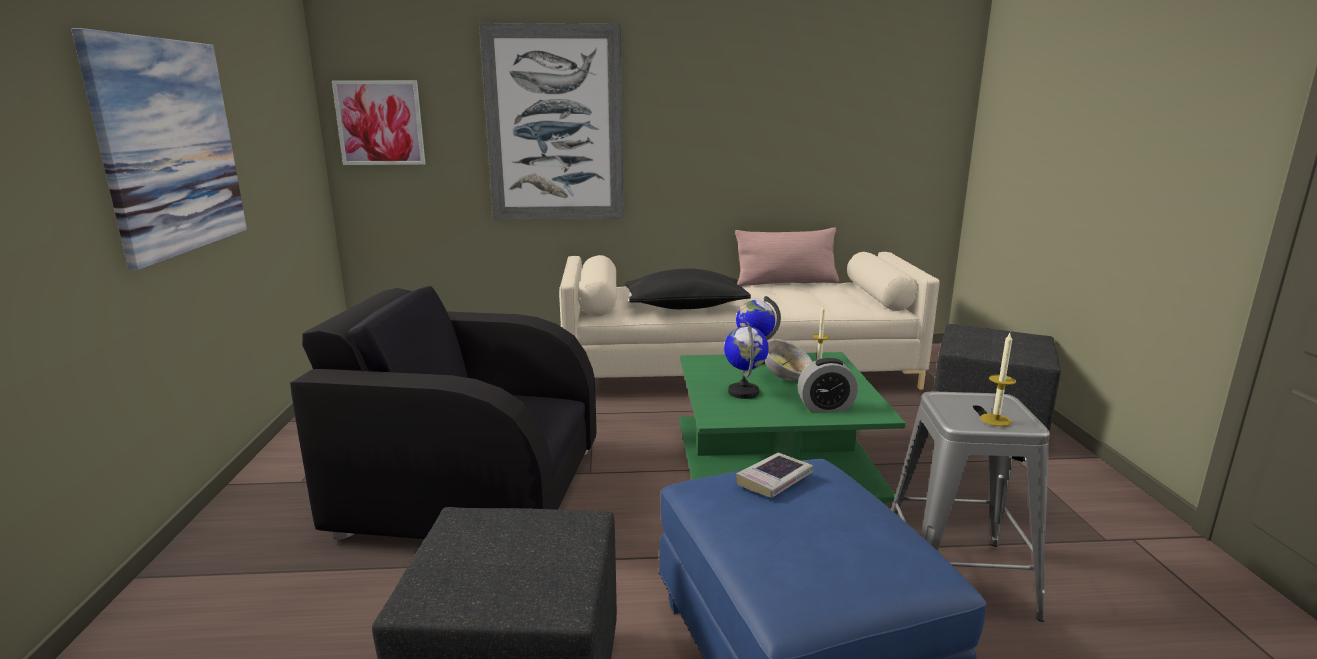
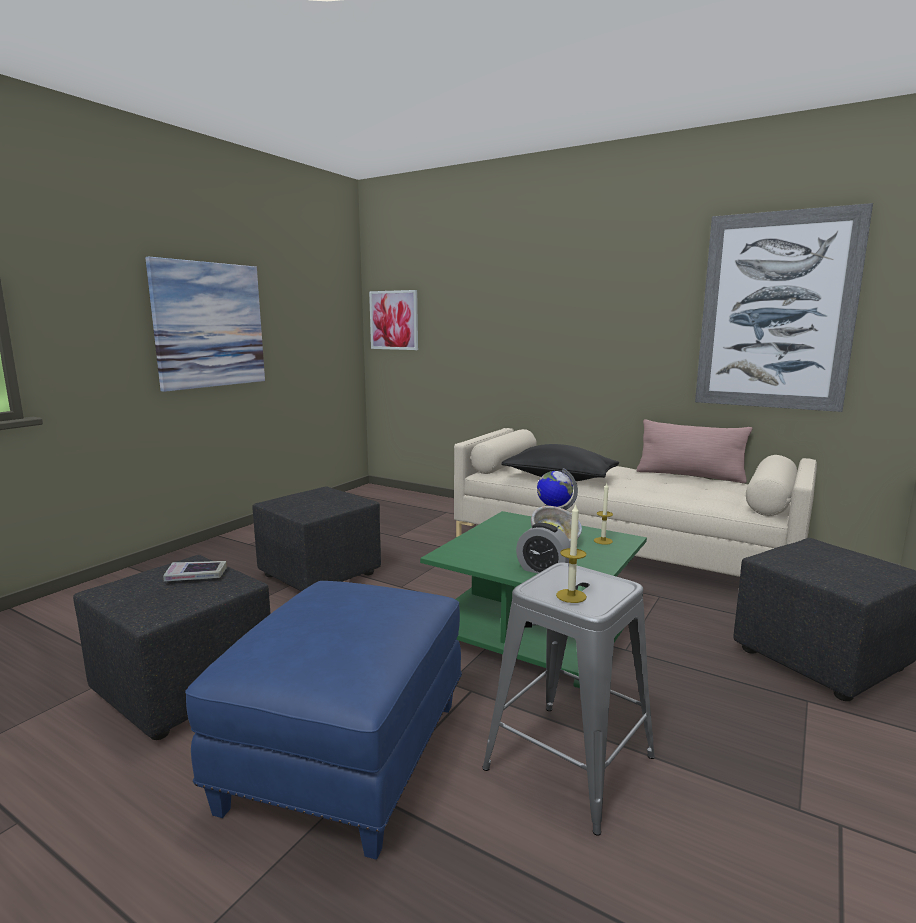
camera: 35 degrees right, 5 degrees down
(471, 489) = (320, 574): black armchair -> black ottoman
(555, 125) = (503, 322): picture -> picture (776, 312)
(744, 392) = (498, 544): globe -> none
(774, 480) = (366, 593): book -> book (196, 576)

